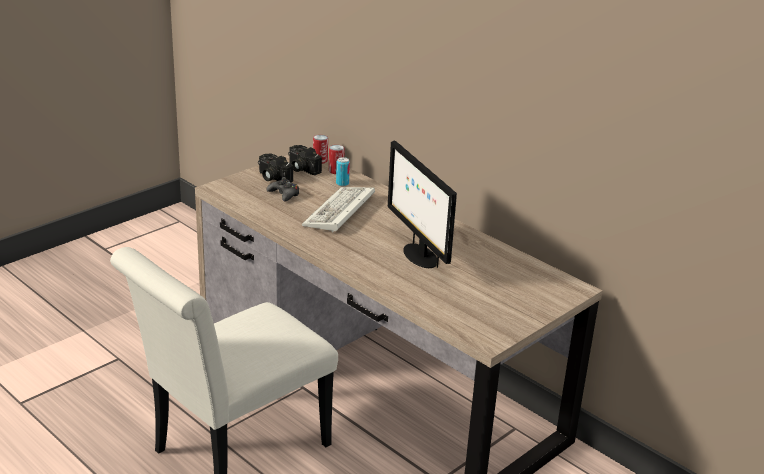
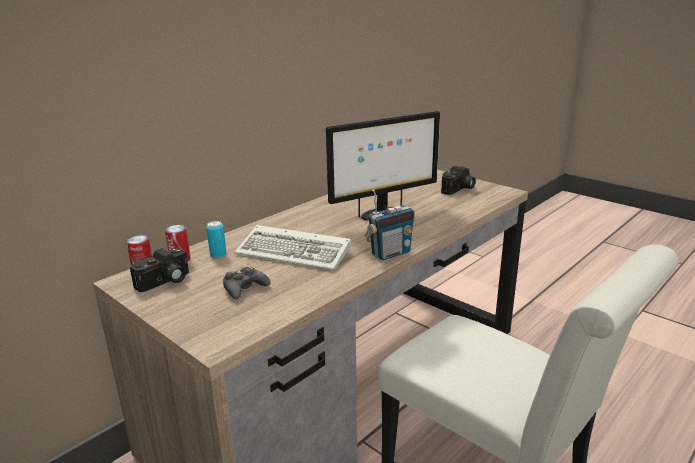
camera: 90 degrees left, 5 degrees down
(272, 177) = (189, 301): camera -> camera (459, 189)
(329, 252) = (390, 253): none -> radio

